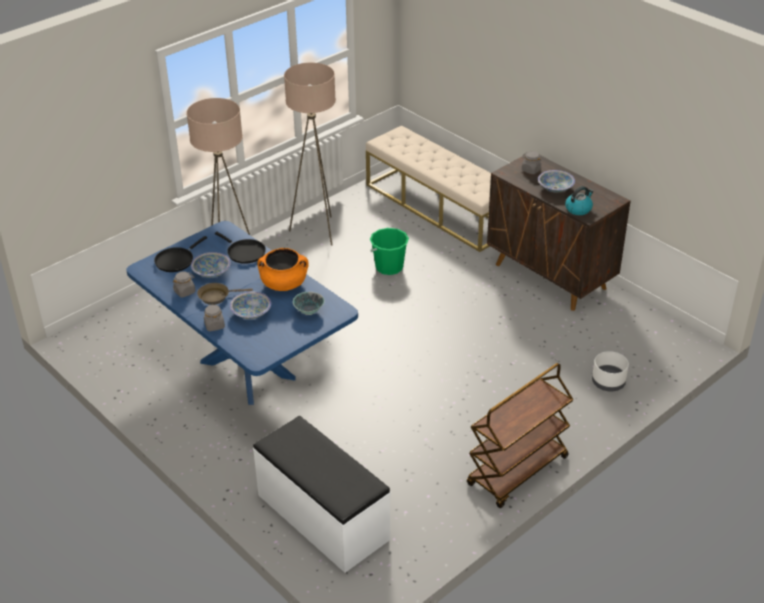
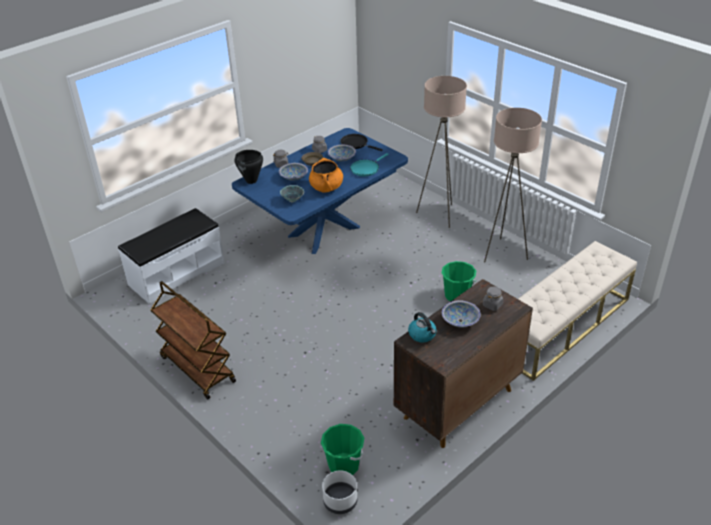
camera: 90 degrees right, 0 degrees up
(244, 252) = (366, 169): black frying pan -> turquoise frying pan
(252, 351) = (251, 181): none -> black cooking pot
(608, 382) = (296, 436): white planter -> white planter (340, 501)
(639, 349) = (344, 465): none -> green bucket

